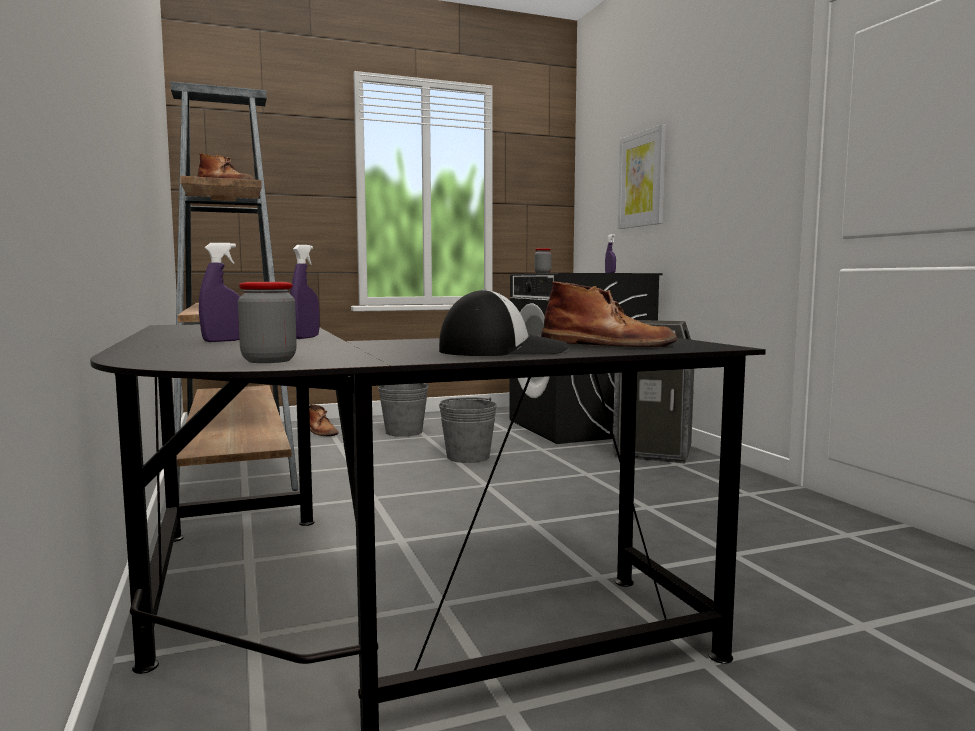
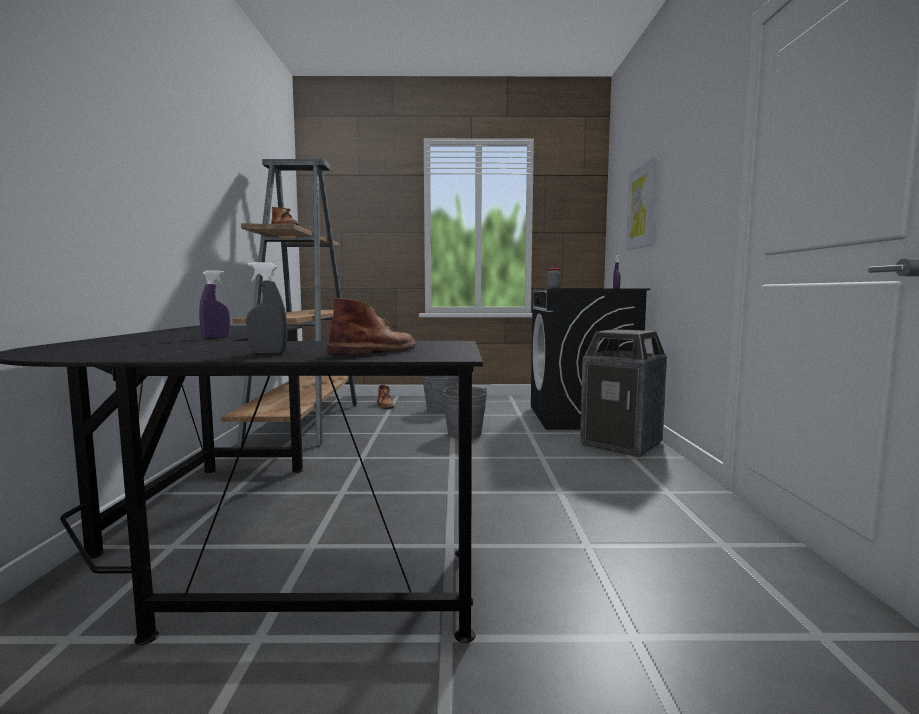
camera: 20 degrees right, 0 degrees up
(223, 341) = (156, 338): purple spray bottle -> none
(269, 360) = (84, 354): jar -> none
(503, 351) = (267, 353): cap -> grey spray bottle
(608, 344) = (376, 351): brown boot -> brown boot turned 90 degrees counterclockwise

